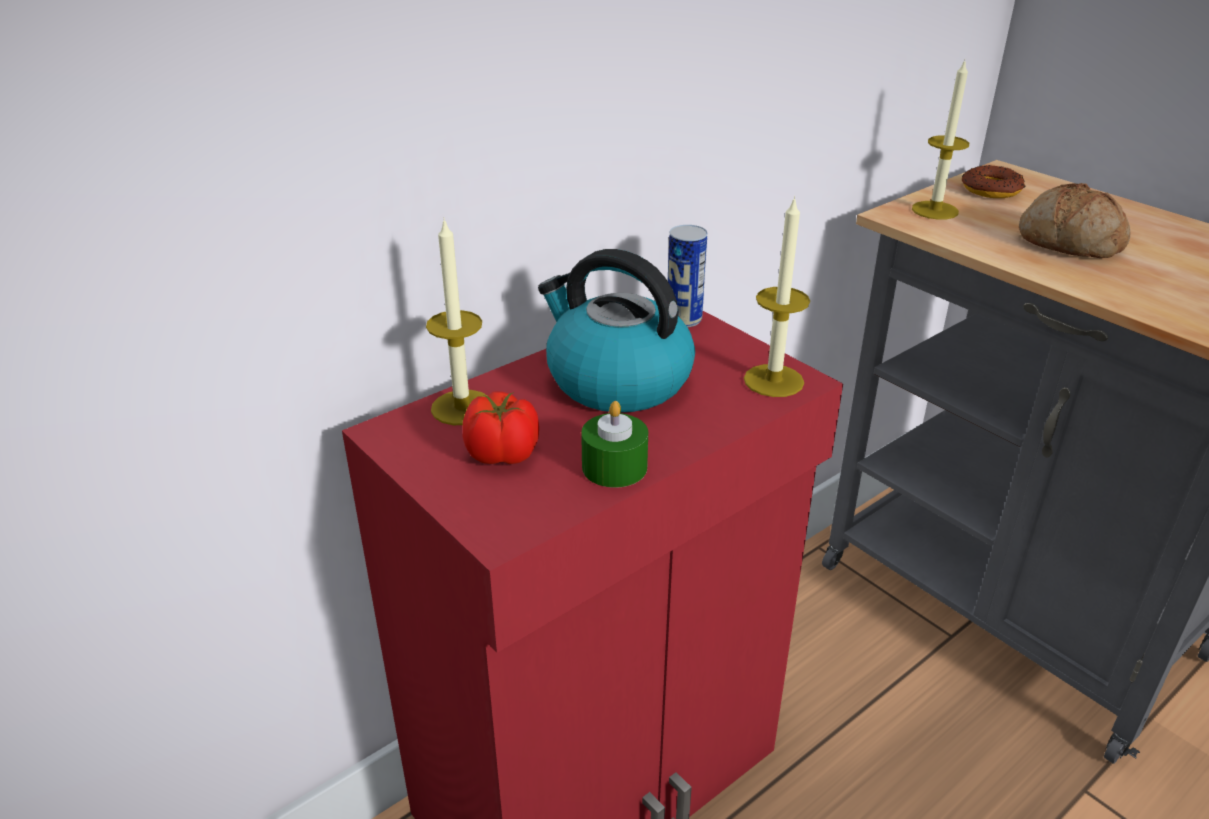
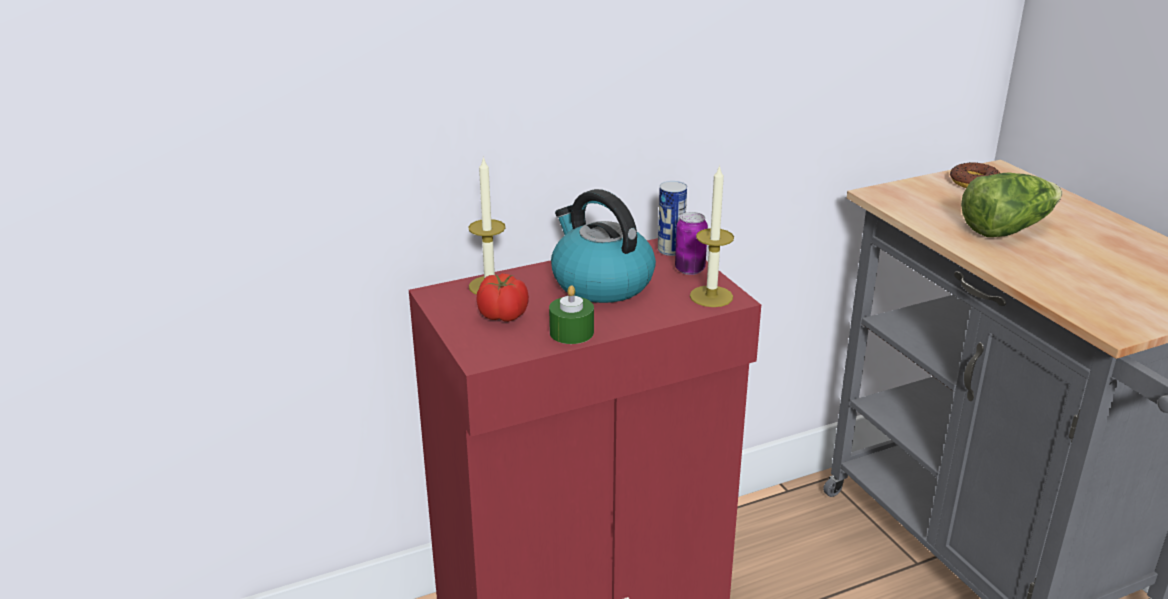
camera: 15 degrees right, 5 degrees down
(723, 344) = (690, 269): none -> can
(935, 210) = (913, 193): candle -> none
(1068, 242) = (1006, 228): bread -> lettuce

